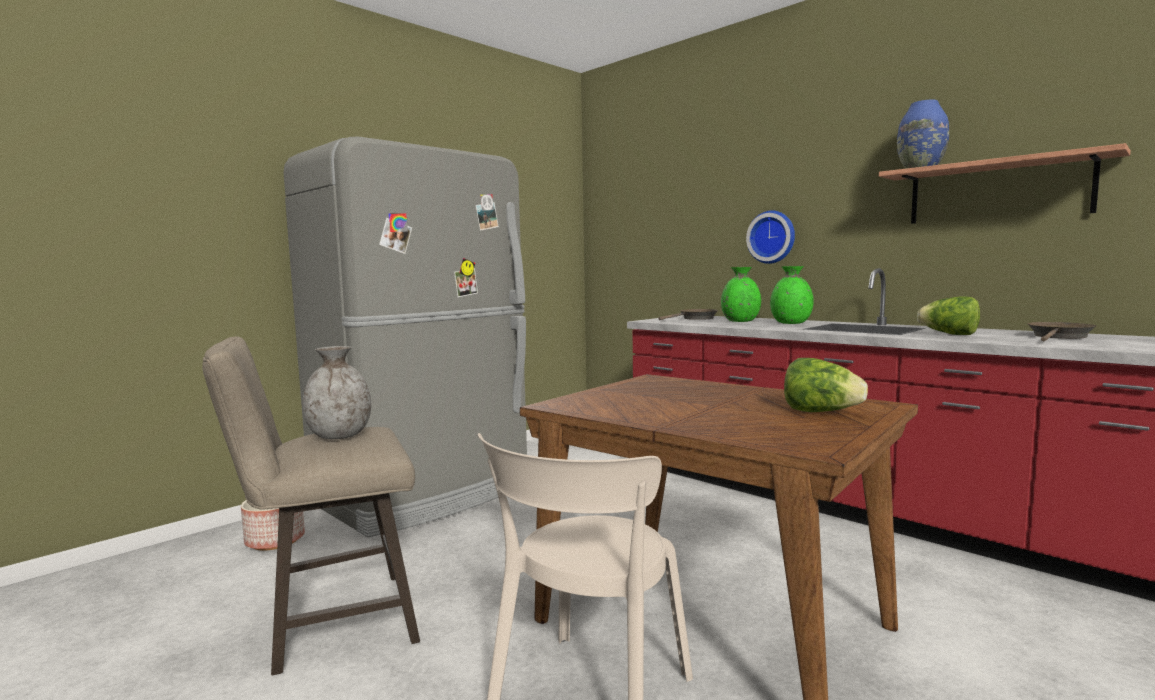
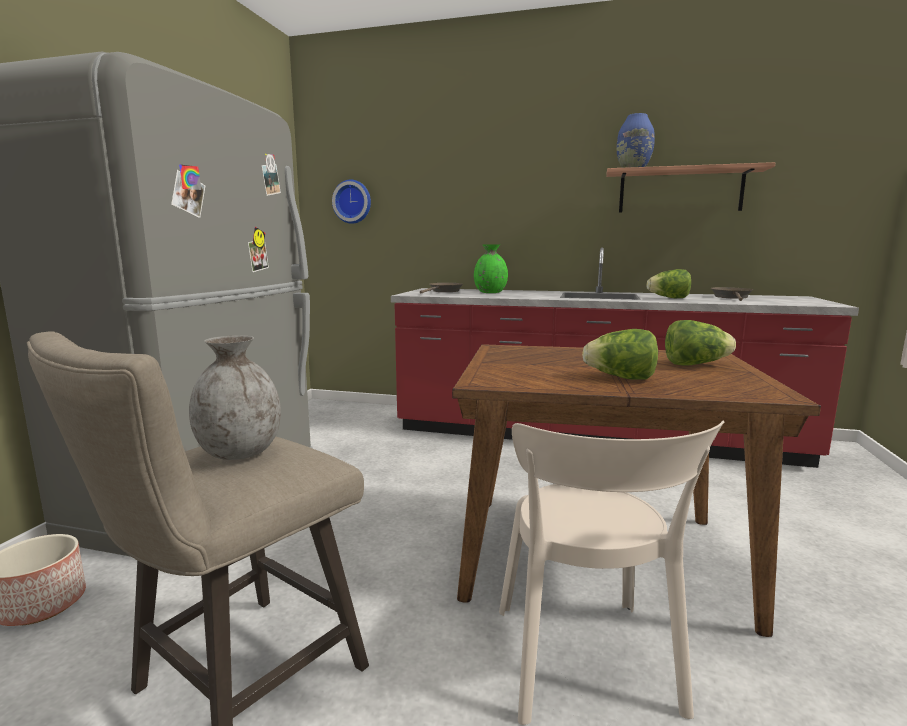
camera: 30 degrees left, 5 degrees up
(694, 415) = (621, 378): none -> lettuce
(772, 237) = (503, 219): wall clock -> wall clock (353, 202)
(791, 323) = (535, 293): green vase -> none

